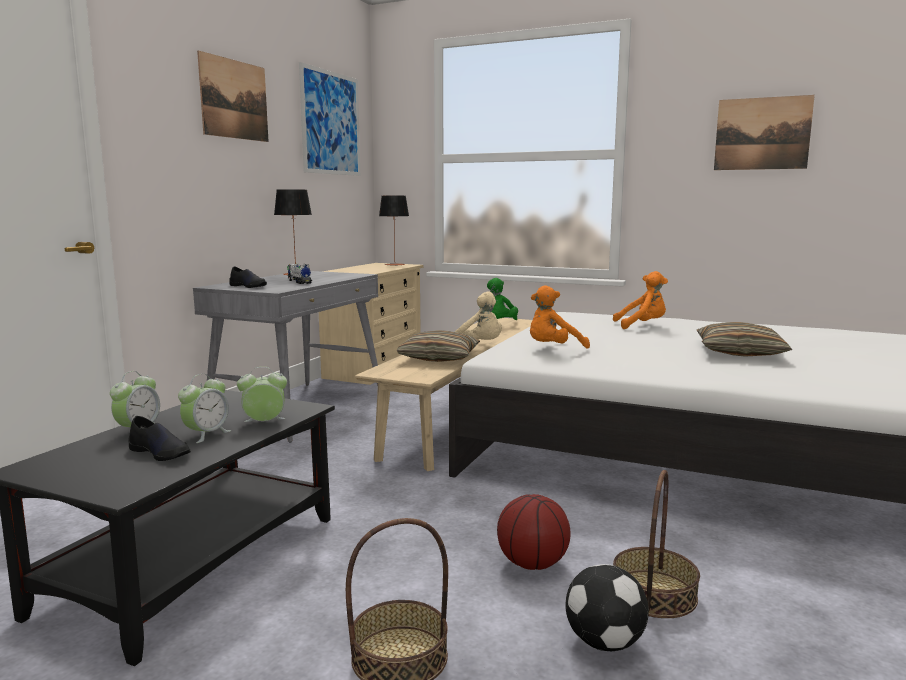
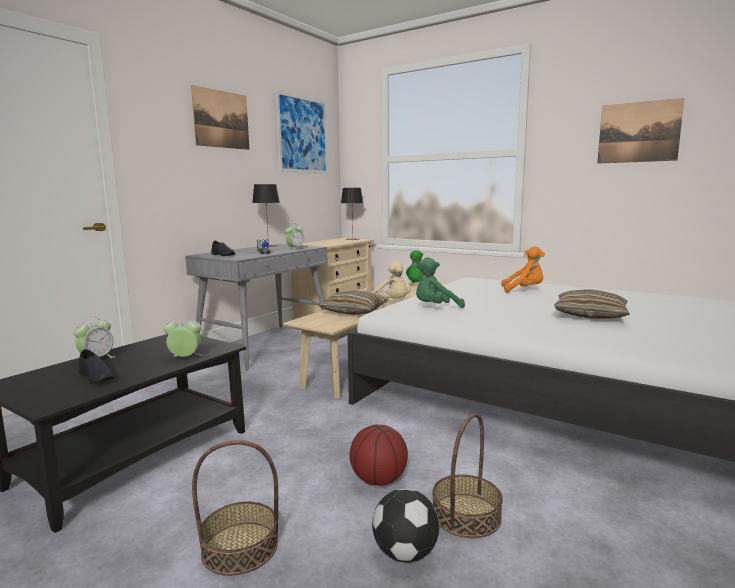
camera: 10 degrees right, 0 degrees up
(206, 434) = (139, 365): alarm clock -> alarm clock (295, 249)
(553, 349) = (435, 308): orange plush toy -> green plush toy

